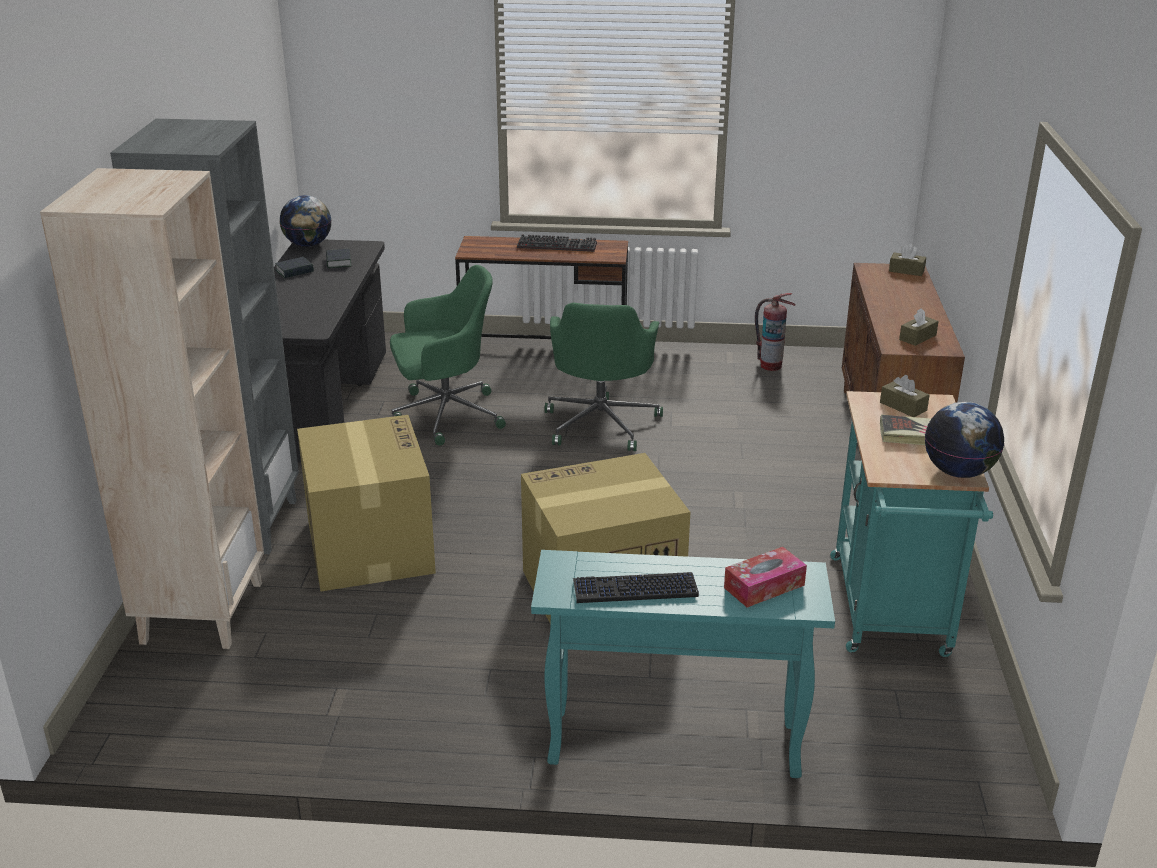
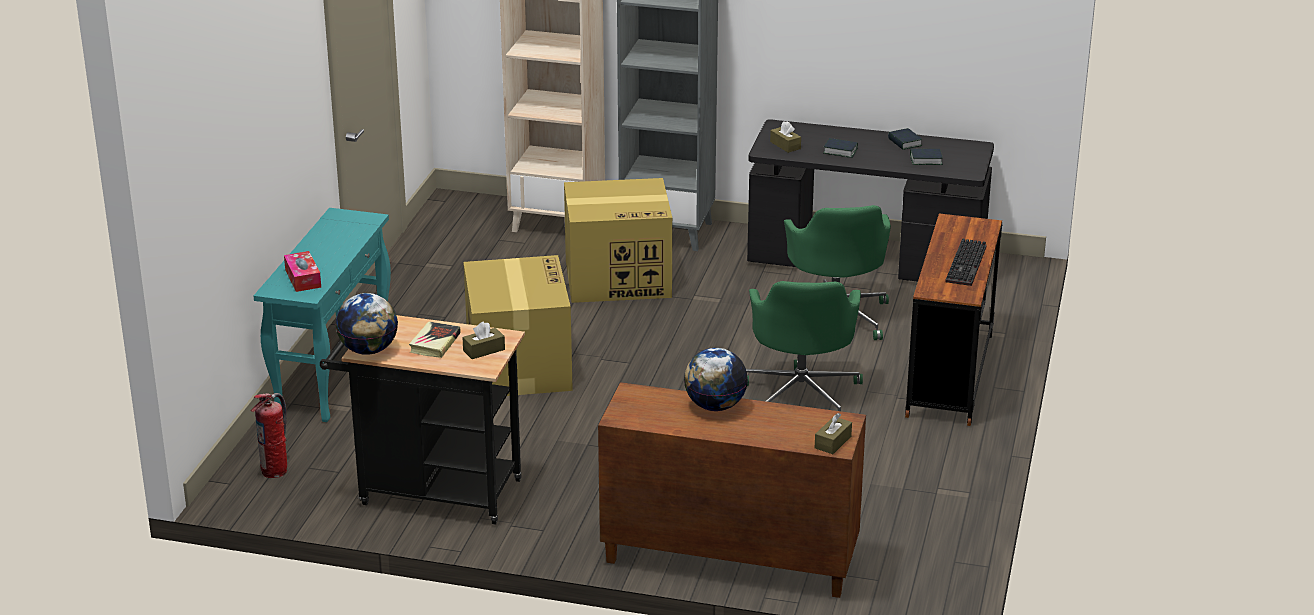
camera: 100 degrees right, 0 degrees up
(308, 245) = (974, 147): globe -> globe (715, 406)
(316, 297) = (840, 151): none -> book
(601, 423) = (801, 394): green office chair -> green office chair turned 105 degrees counterclockwise
(635, 589) = (326, 238): keyboard -> none
(770, 365) = (925, 517): fire extinguisher -> fire extinguisher (275, 471)
(891, 613) = (431, 491): turquoise cart -> black cart
(917, 337) = (649, 408): brown tissue box -> brown tissue box (785, 145)

